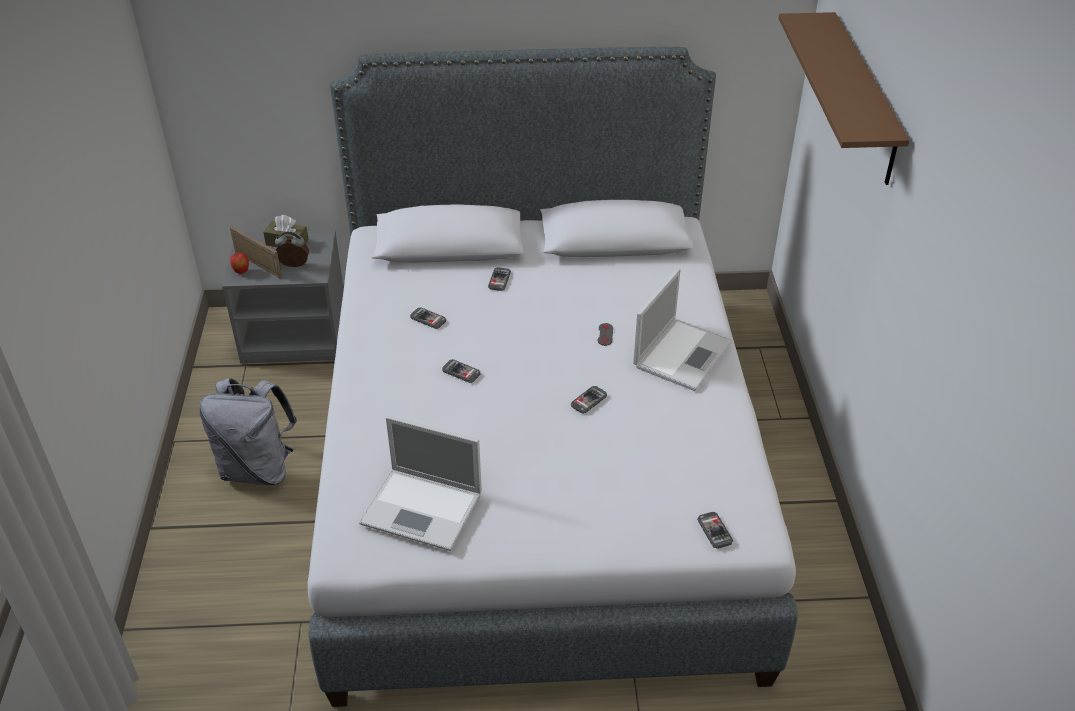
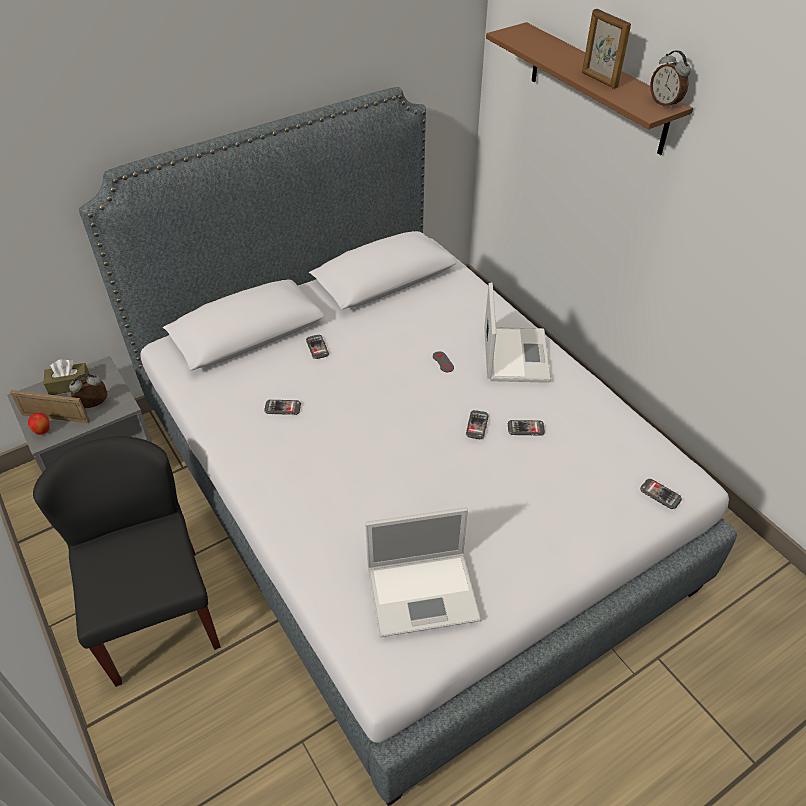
camera: 30 degrees left, 5 degrees up
(258, 469) = (156, 613): grey backpack -> black chair
(461, 372) = (352, 445): phone -> phone (525, 428)
(840, 88) = (599, 80): none -> picture frame
(883, 127) = (665, 103): none -> alarm clock

